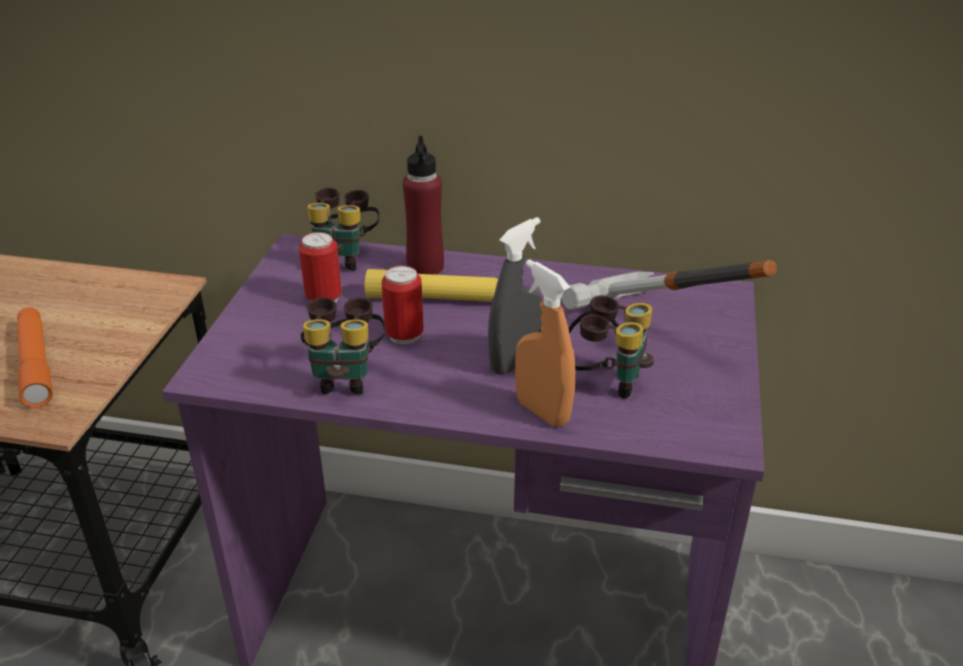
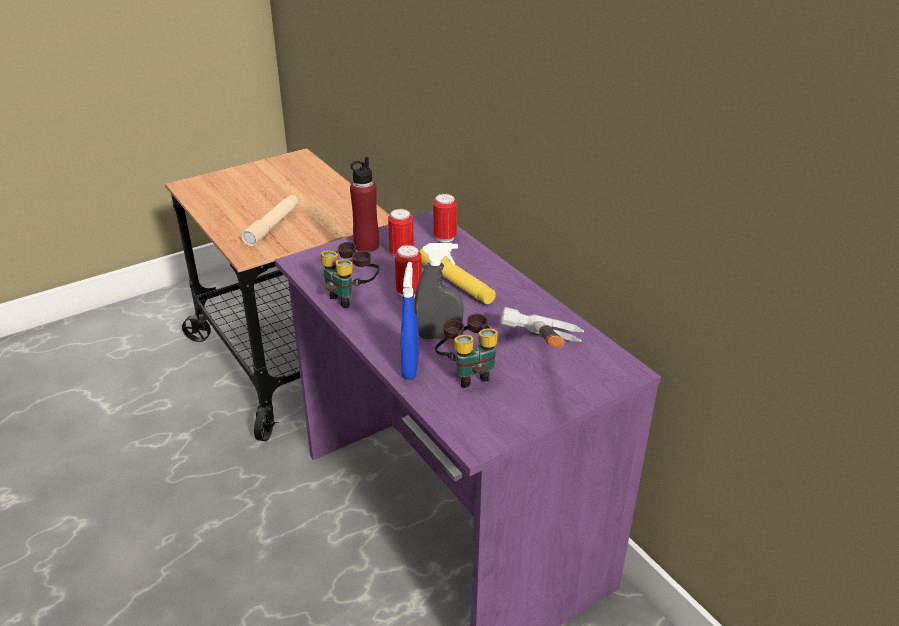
camera: 45 degrees right, 0 degrees up
(36, 364) = (272, 226): orange flashlight -> beige flashlight
(344, 258) = (445, 237): binoculars -> can
(425, 267) = (476, 263): red bottle -> red bottle (366, 245)
(542, 412) = (410, 367): orange spray bottle -> blue spray bottle

